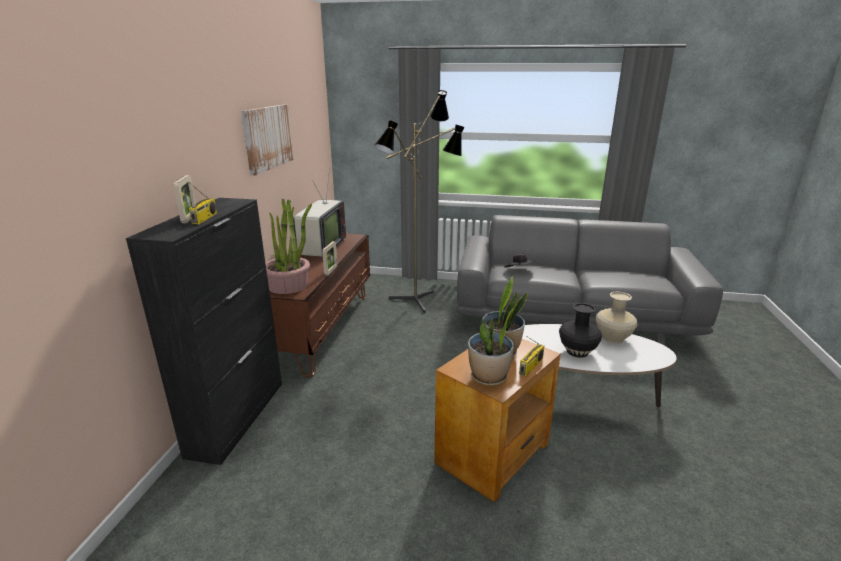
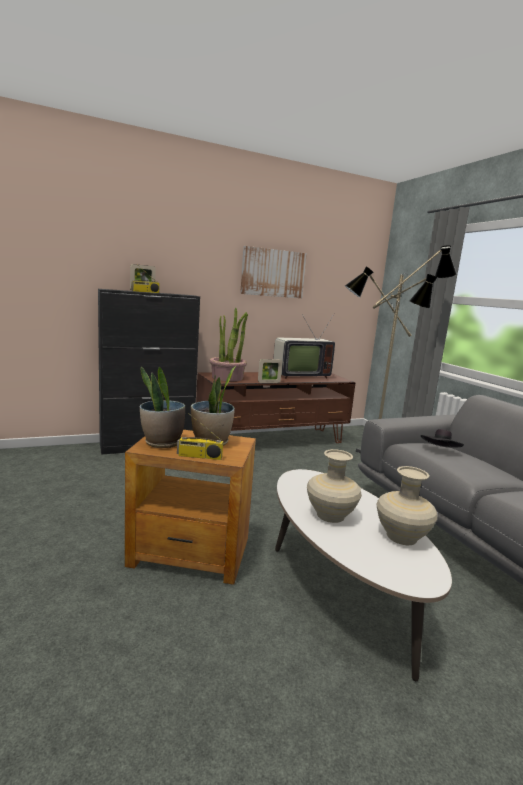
camera: 55 degrees right, 10 degrees down
(577, 351) = (331, 515): black vase -> beige vase

